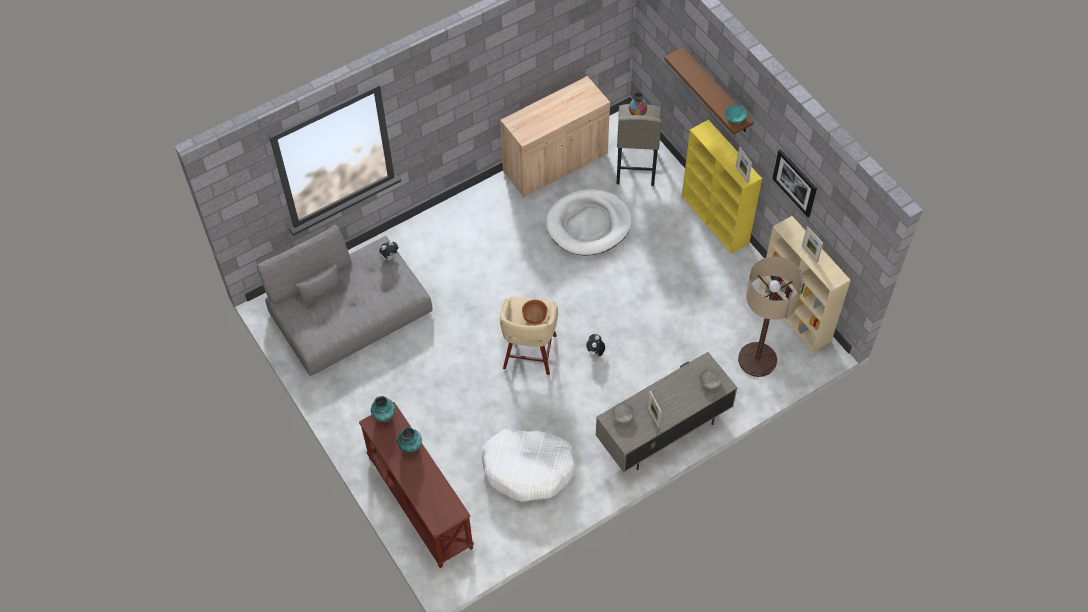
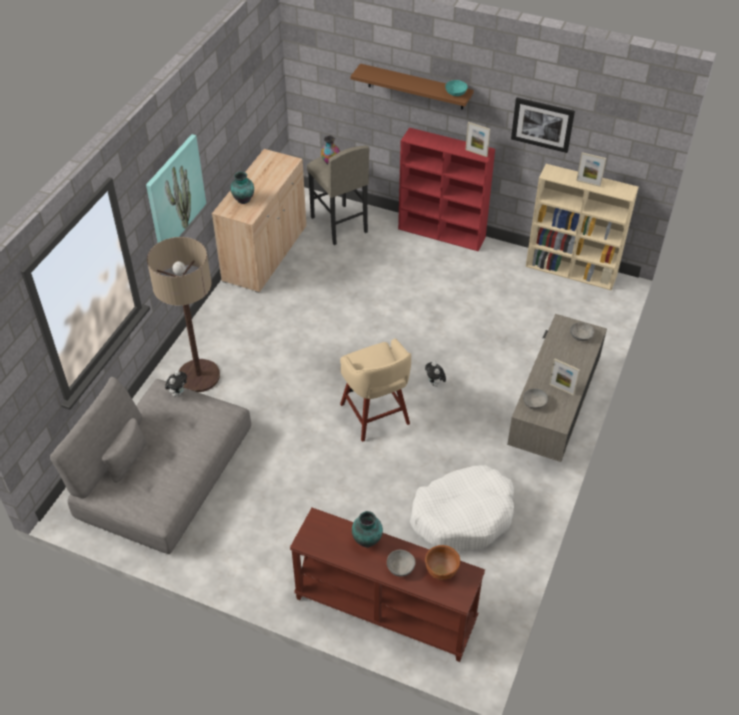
camera: 35 degrees left, 10 degrees down
(384, 417) = (313, 527): vase -> vase (243, 200)
(416, 479) = (400, 568): none -> grey bowl
(455, 101) = (174, 193): none -> picture
(535, 318) = (382, 362): brown bowl -> brown bowl (442, 570)
(588, 225) = (337, 286): white dog bed -> none
(715, 220) = (442, 233): yellow bookcase -> red bookcase
(757, 360) = (574, 318): floor lamp -> floor lamp (199, 376)

